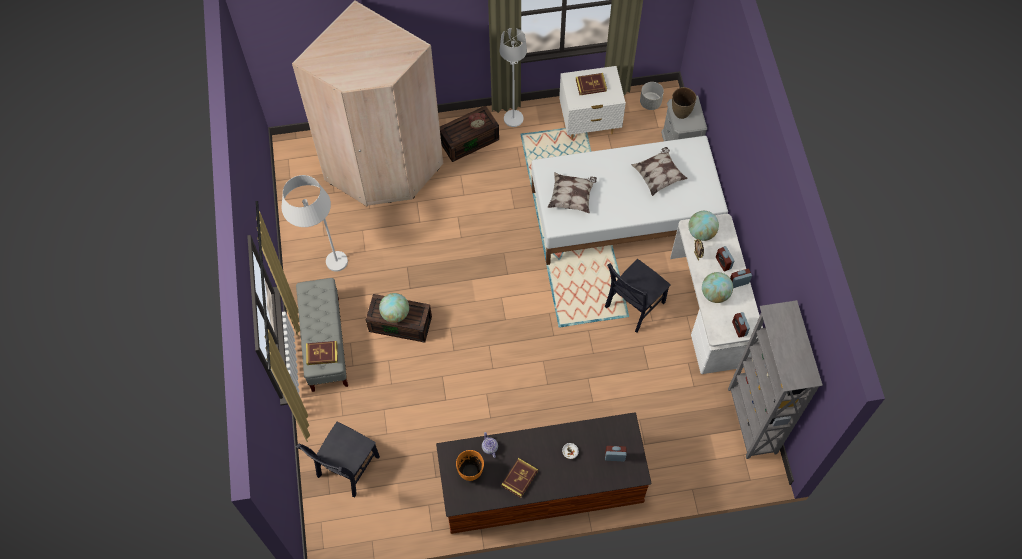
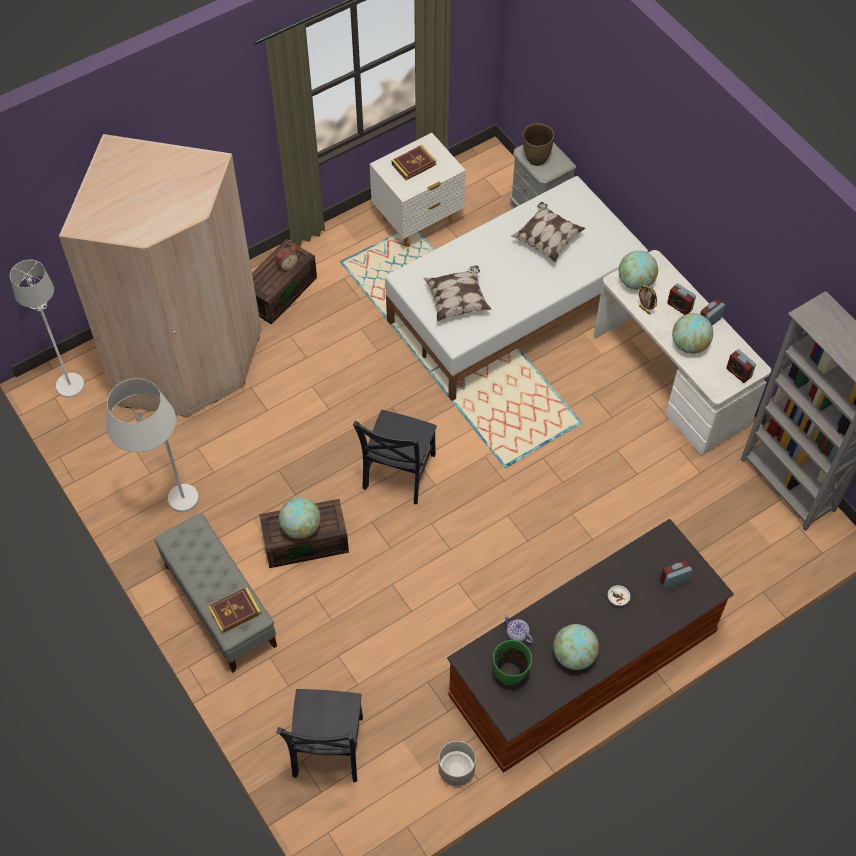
camera: 25 degrees left, 5 degrees down
(471, 472) = (510, 674): orange vase -> green vase
(513, 118) = (322, 247): white floor lamp -> white floor lamp (70, 385)
(519, 478) = (574, 655): book -> globe
(633, 306) = (580, 409): black chair -> black chair (398, 474)
(650, 103) = (477, 172): grey planter -> grey planter (456, 770)

